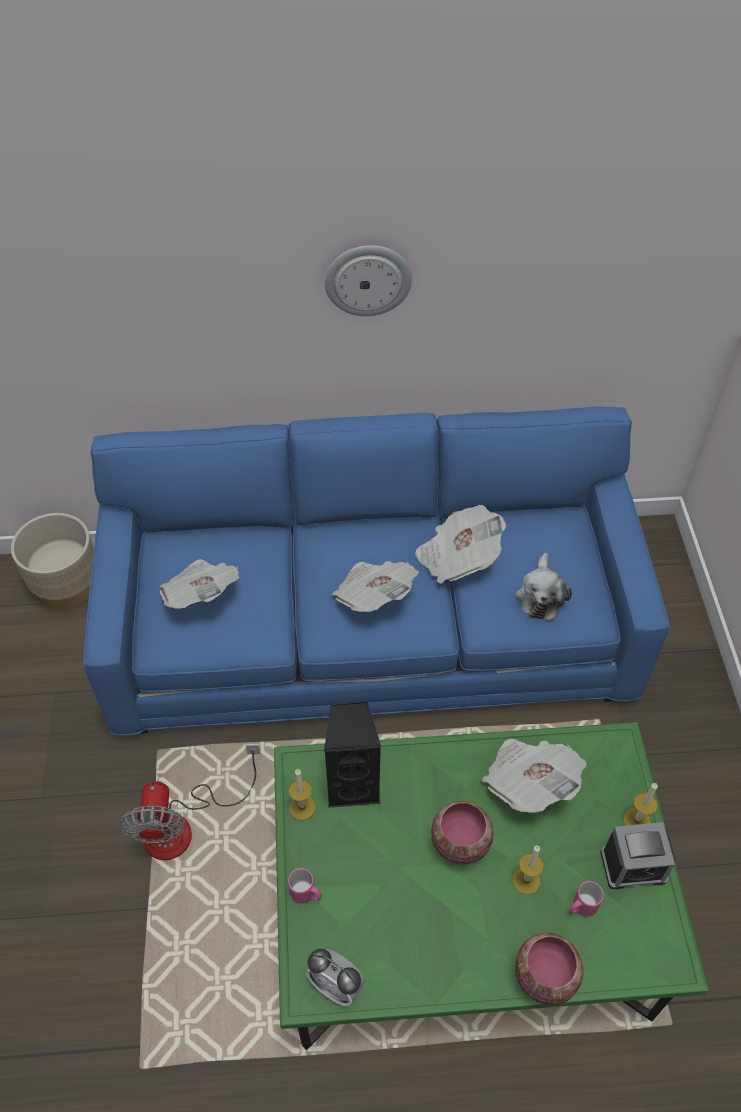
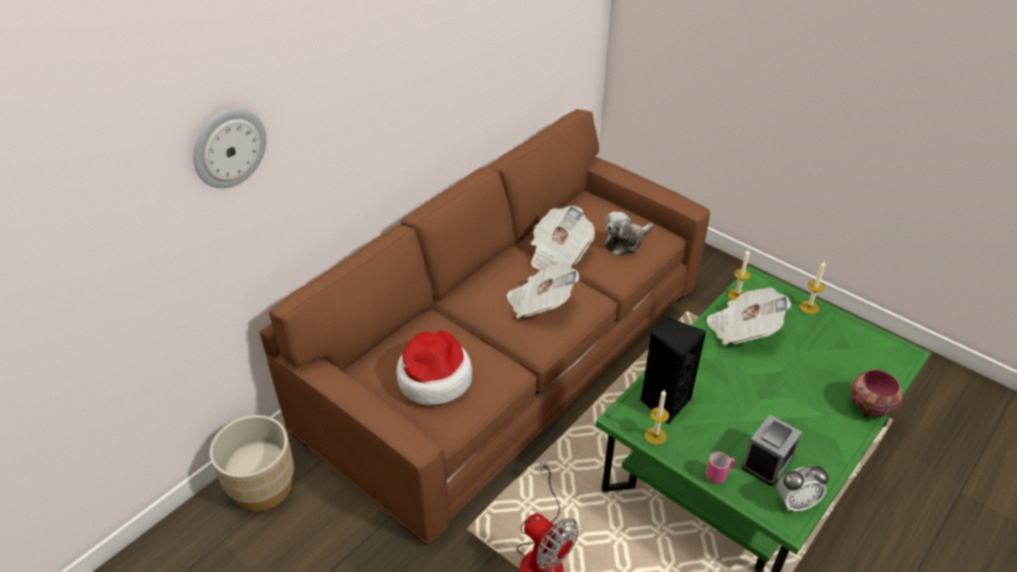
camera: 45 degrees left, 10 degrees down
(201, 595) = (433, 378): newspaper -> hat
(368, 279) = (424, 74): wall clock -> wall clock (229, 147)
(371, 625) = (508, 355): blue sofa -> brown sofa
(459, 841) = (751, 383): bowl -> none
(526, 880) = (803, 374): candle -> candle (737, 295)
(540, 595) = (625, 242): plush toy -> plush toy turned 90 degrees clockwise
(581, 907) = (840, 364): pink mug -> none
(633, 866) = (834, 327): alarm clock -> alarm clock (767, 462)

